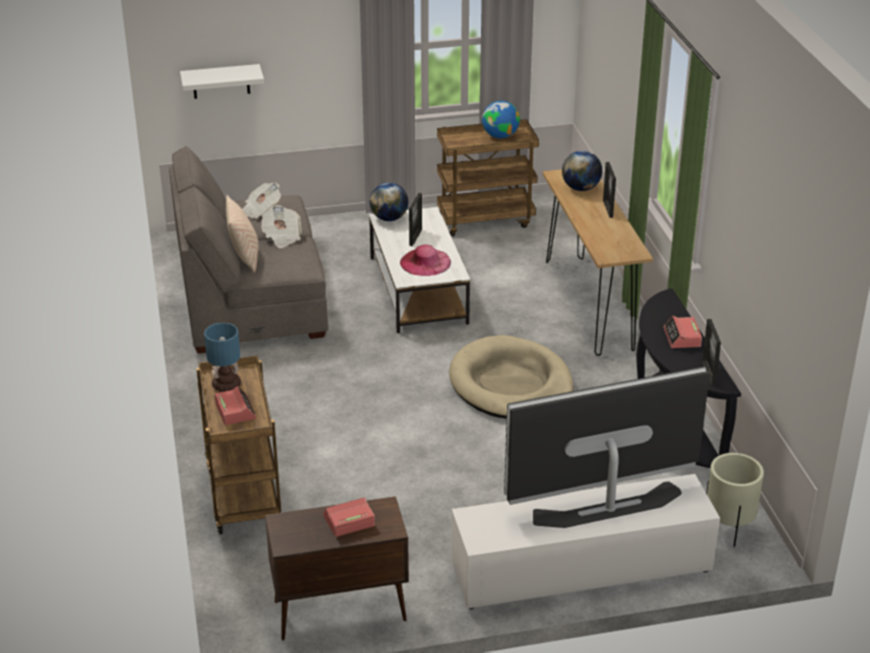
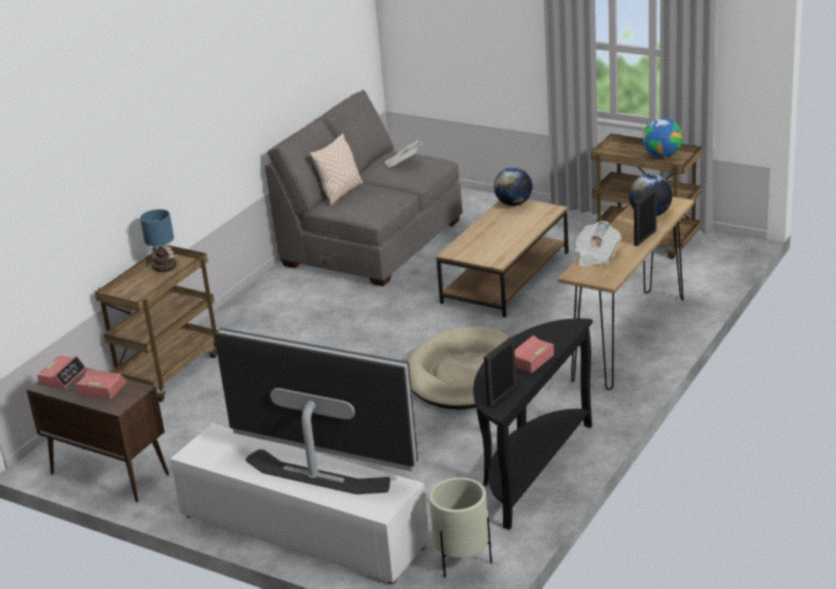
camera: 45 degrees right, 5 degrees down
(221, 81) = (432, 44): white shelf -> none
(235, 411) = (142, 285): alarm clock -> alarm clock (63, 377)
(282, 237) = (389, 187): newspaper -> newspaper (596, 256)
(415, 237) = (511, 224): picture frame -> none
(417, 290) = (505, 277): white coffee table -> brown coffee table
(425, 262) = (488, 245): pink hat -> none

